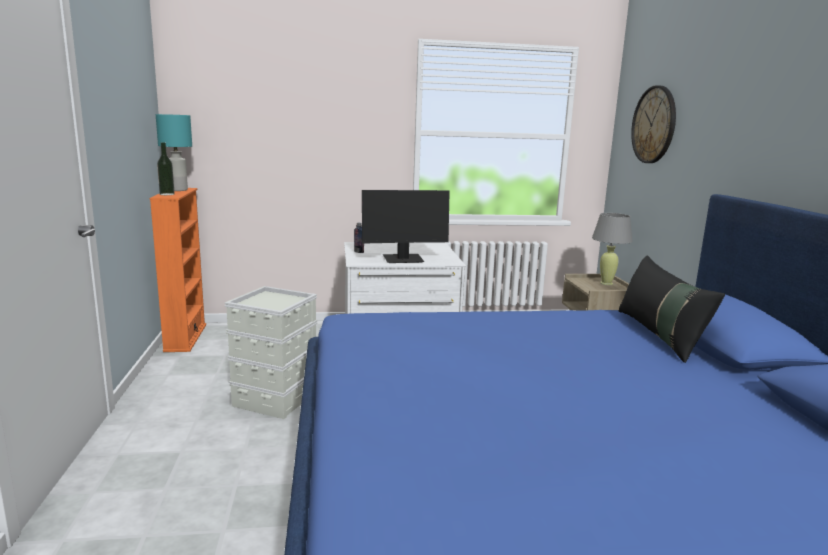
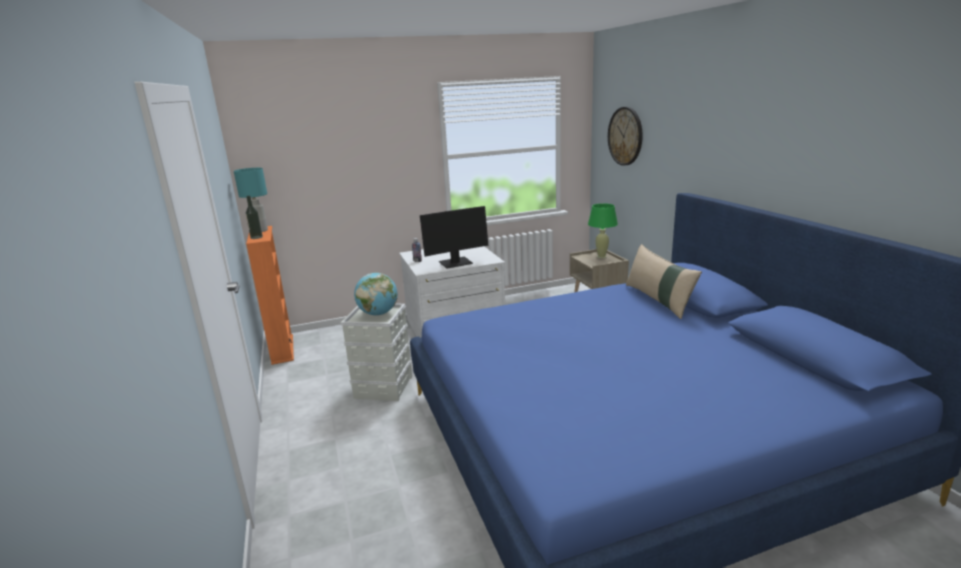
camera: 10 degrees left, 5 degrees up
(278, 301) = (378, 314): none -> globe
(606, 283) = (601, 257): grey table lamp -> green table lamp
(660, 335) = (658, 300): black pillow -> beige pillow

